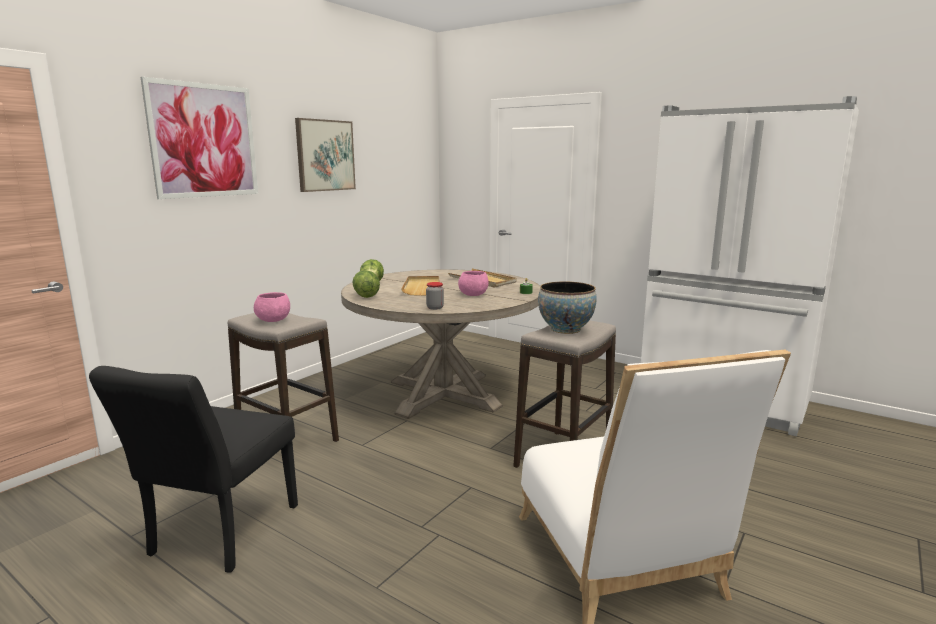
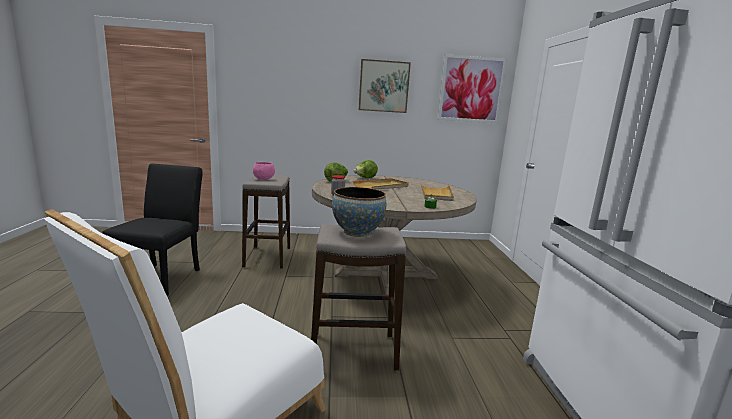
camera: 50 degrees right, 0 degrees up
(204, 141) = (292, 72): picture -> picture (471, 89)
(218, 536) = (163, 277): black chair -> black chair turned 120 degrees clockwise
(473, 295) = (390, 197): pink bowl -> none

